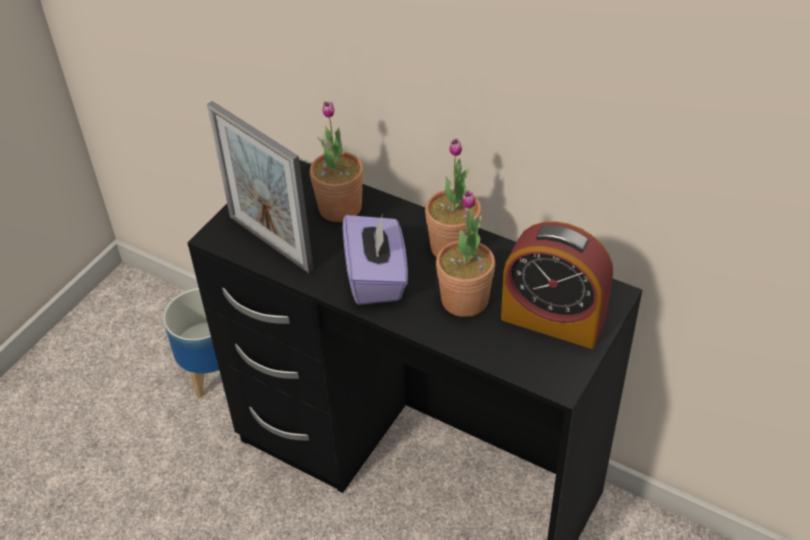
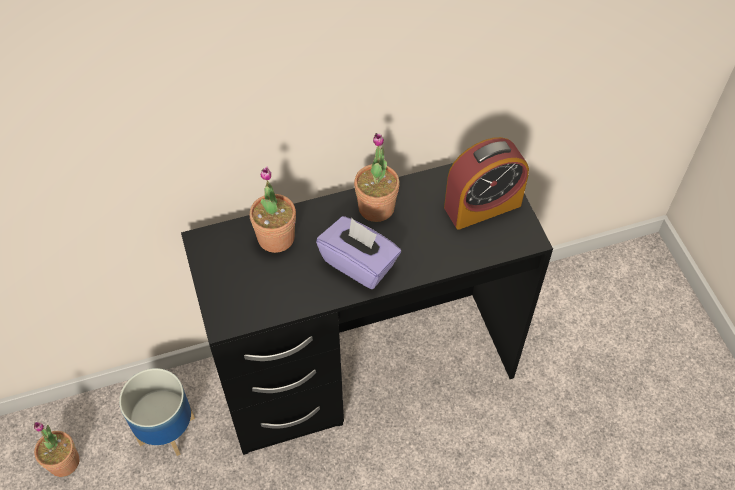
camera: 50 degrees left, 10 degrees up
(270, 243) = (265, 297): picture frame -> none
(464, 300) = (424, 234): potted plant -> potted plant (64, 462)

